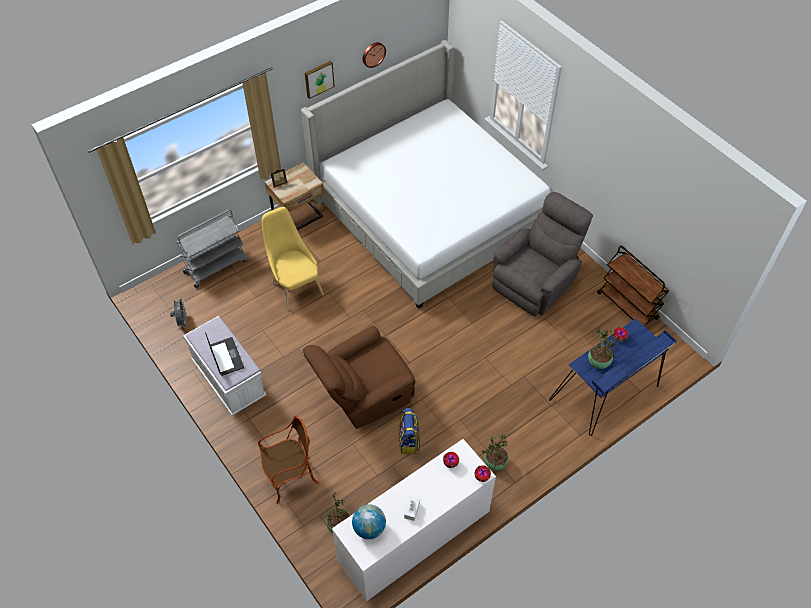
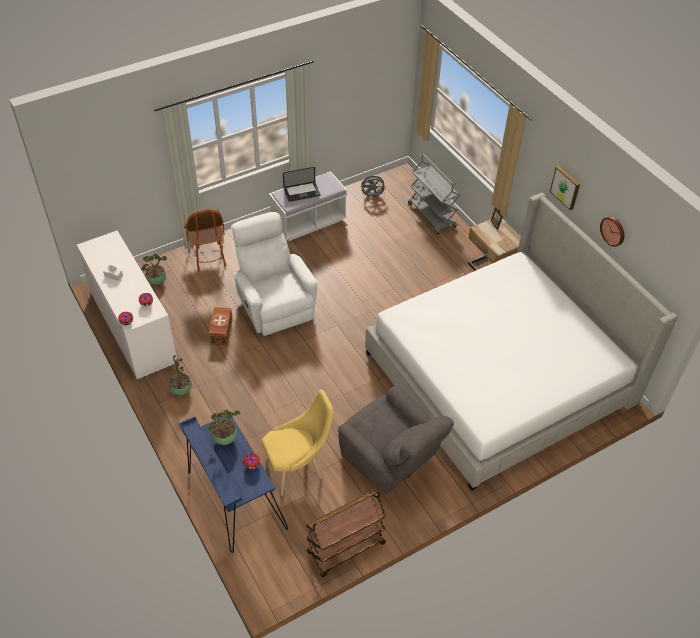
camera: 95 degrees right, 5 degrees down
(295, 286) = (403, 266): yellow chair -> yellow chair (298, 467)
(363, 396) = (274, 304): brown armchair -> white armchair
(369, 528) = (108, 250): globe -> none
(409, 441) = (220, 331): backpack -> brown storage box

